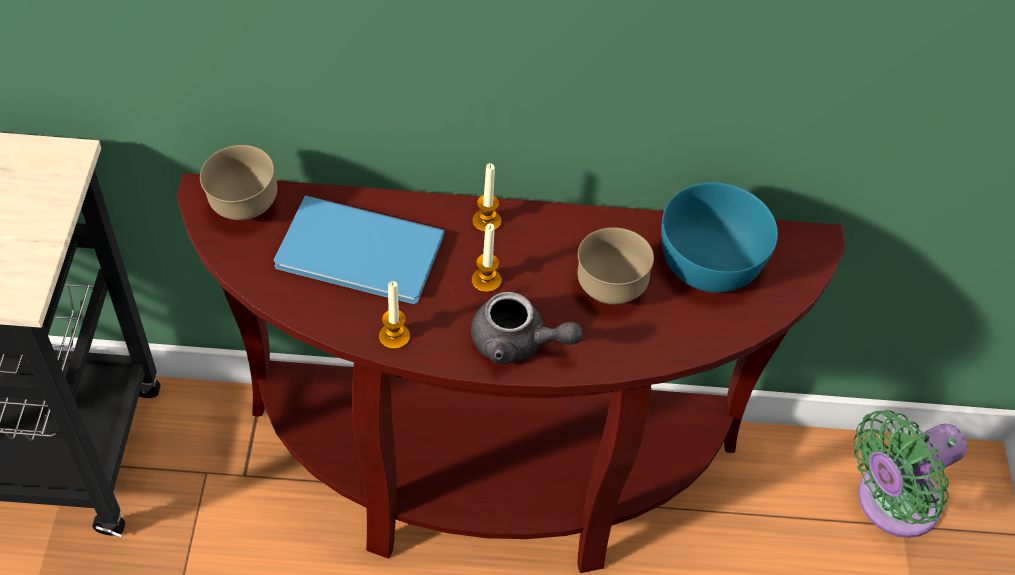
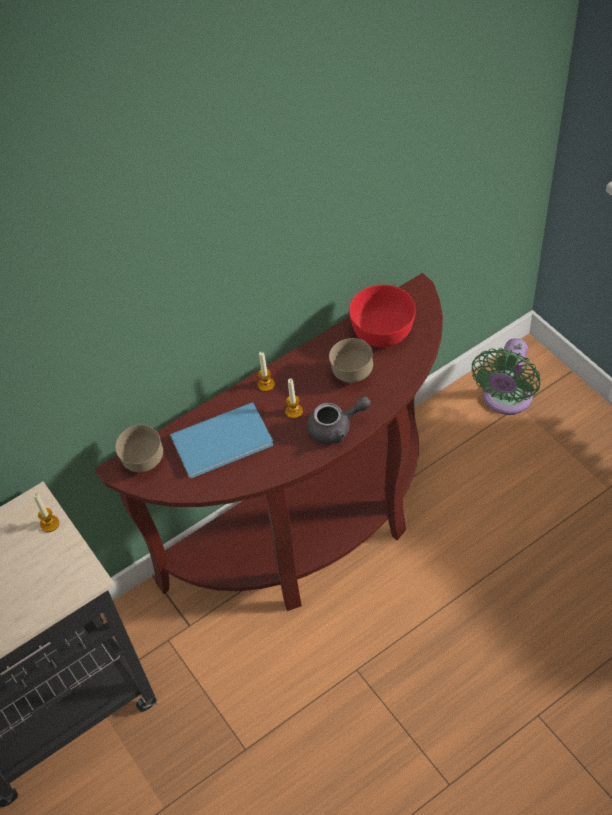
camera: 30 degrees left, 0 degrees up
(394, 336) = (279, 466): candle -> candle (49, 524)
(710, 262) = (383, 330): turquoise bowl -> red bowl

